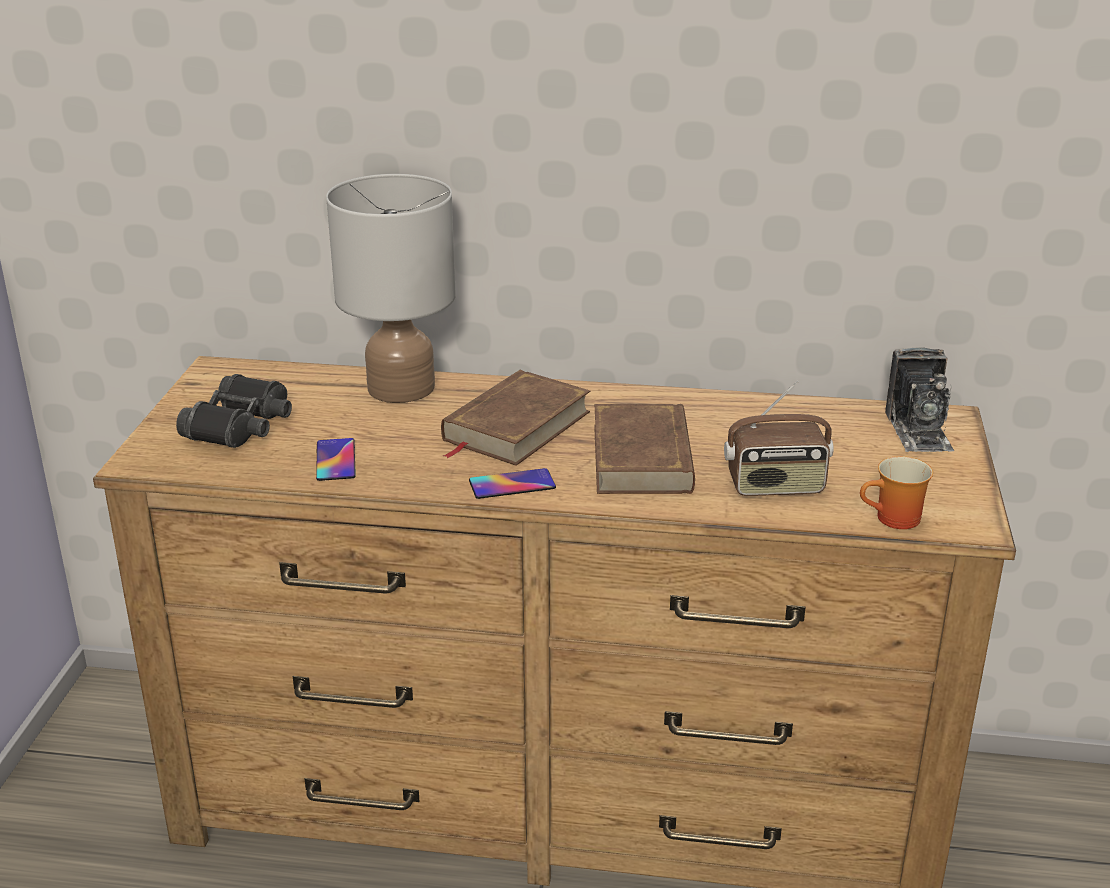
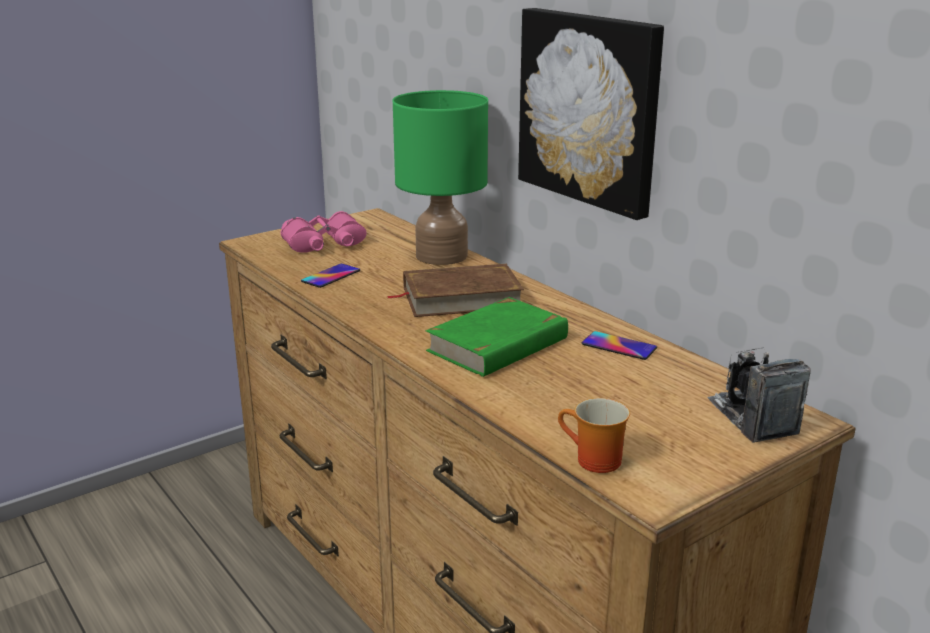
camera: 45 degrees right, 5 degrees down
(241, 426) = (324, 244): black binoculars -> pink binoculars
(399, 388) = (441, 256): grey table lamp -> green table lamp
(512, 484) = (390, 325): phone -> phone (619, 346)
(606, 168) = (591, 109): none -> picture
(643, 458) = (499, 345): brown book -> green book
(776, 487) = (550, 399): radio -> none
(918, 431) = (751, 417): camera -> camera turned 120 degrees clockwise

